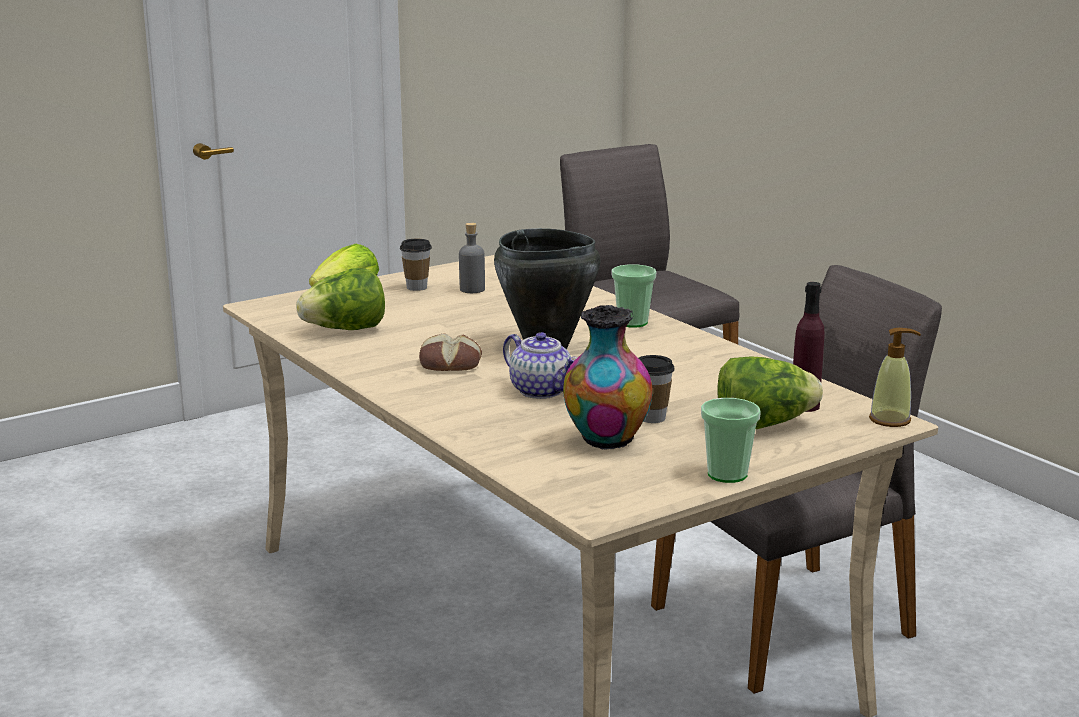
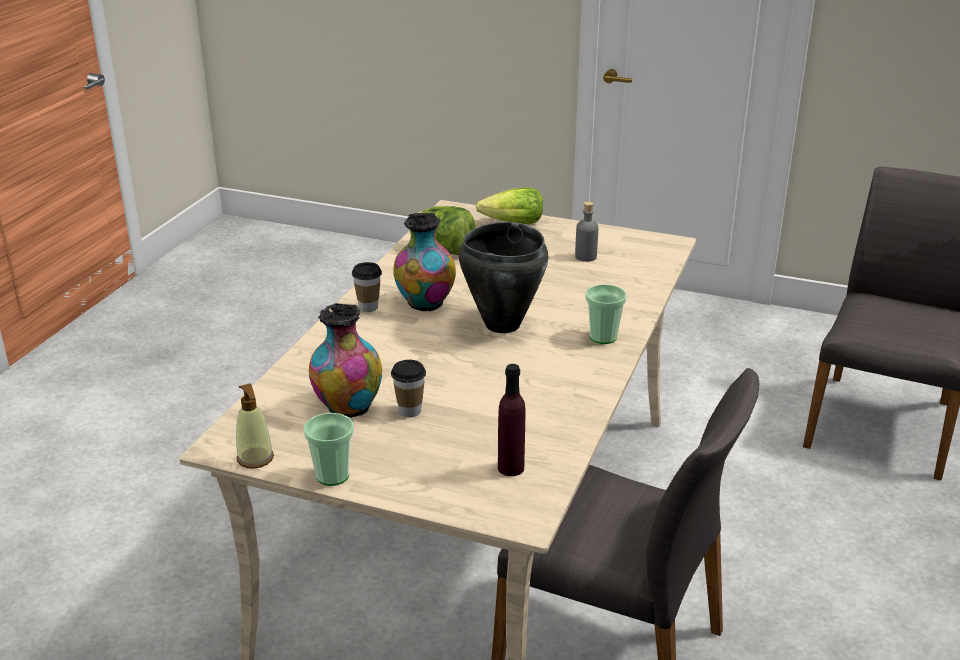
camera: 55 degrees right, 10 degrees up
(417, 287) = (560, 238): cup -> cup (368, 307)
(449, 364) = (425, 304): bread -> vase
(542, 391) = (413, 353): teapot -> none
(763, 425) = (448, 461): lettuce -> none
(890, 420) = (527, 518): soap dispenser -> soap dispenser (255, 458)

